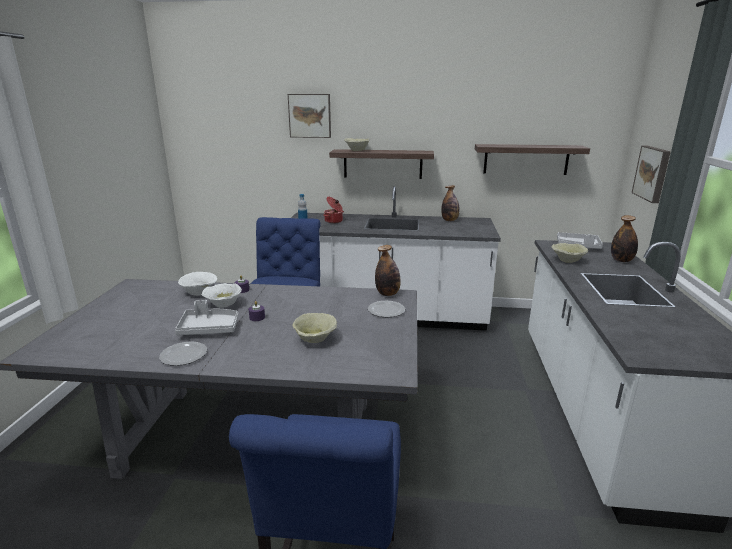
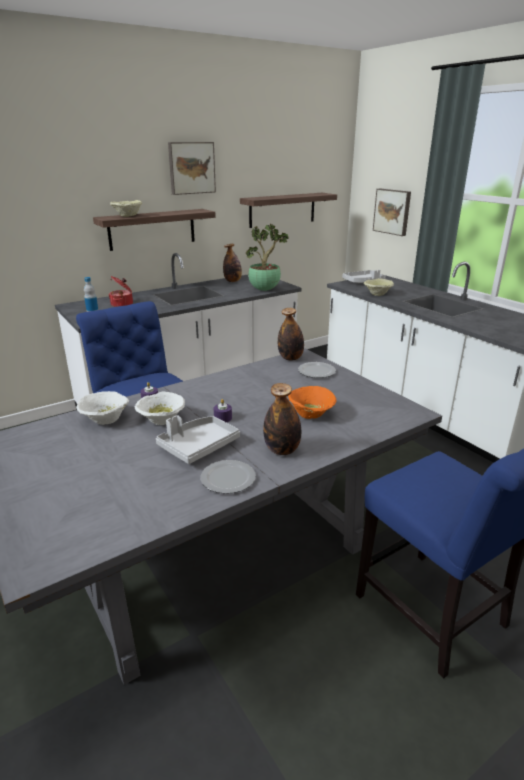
camera: 40 degrees left, 5 degrees up
(310, 115) = (56, 175): picture -> picture (191, 168)
(315, 339) = (312, 414): beige bowl -> orange bowl
(462, 233) = (265, 290): none -> potted plant
(621, 260) = (405, 286): bottle -> bottle (282, 450)

